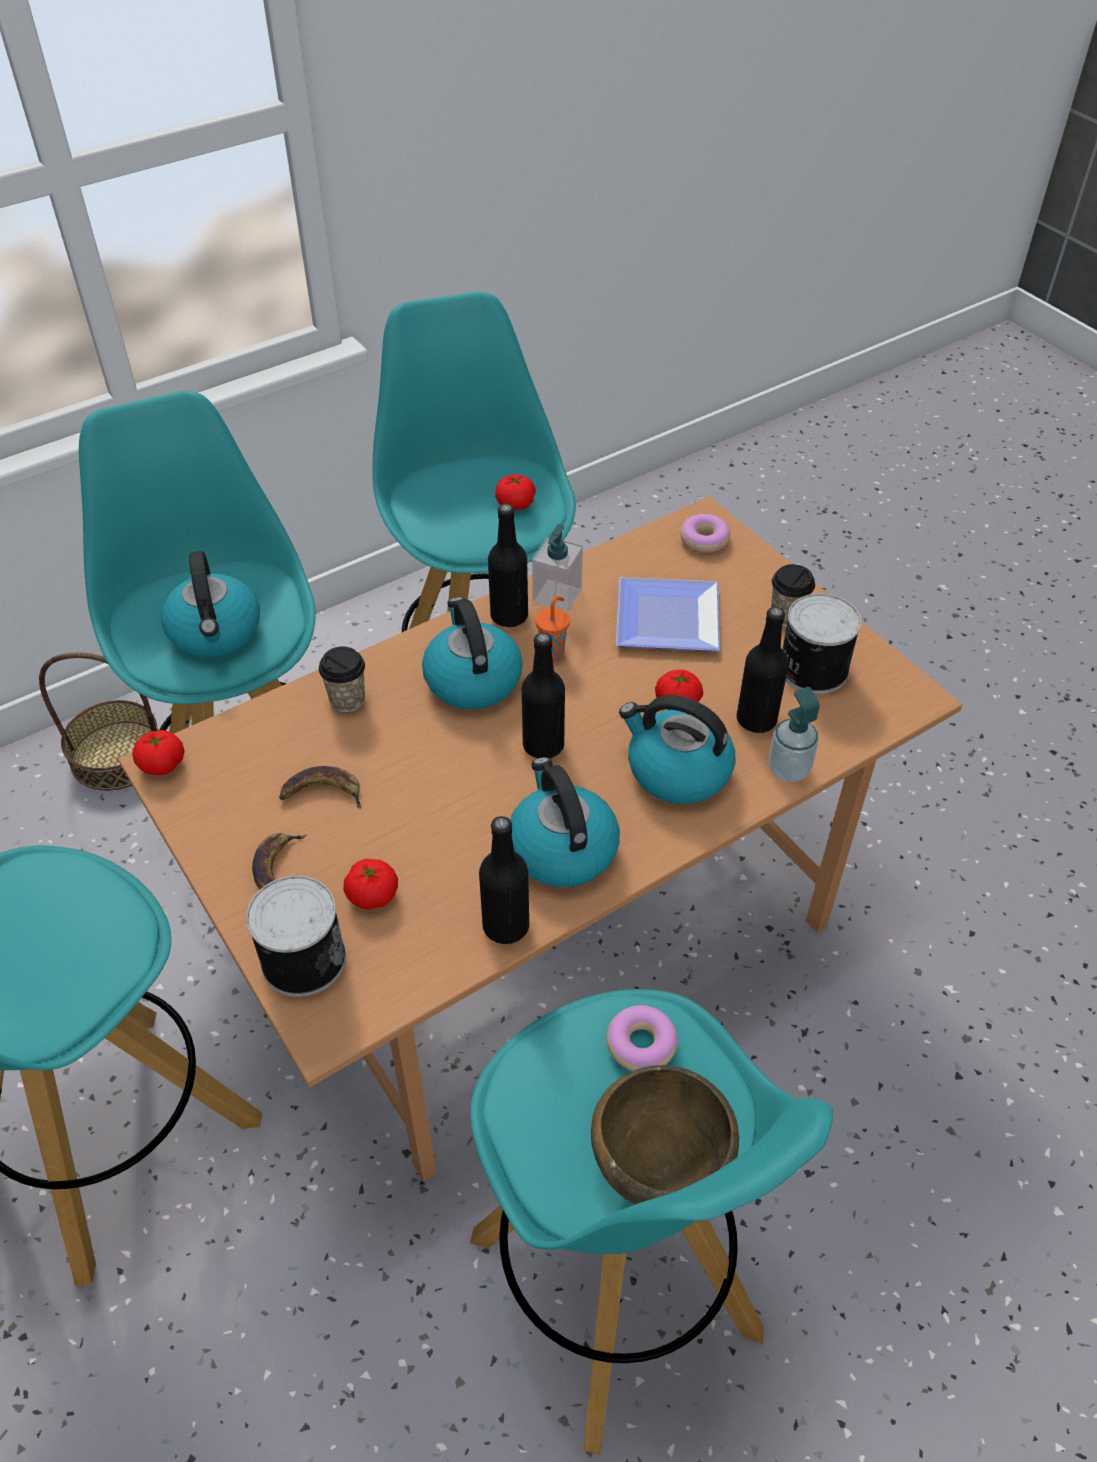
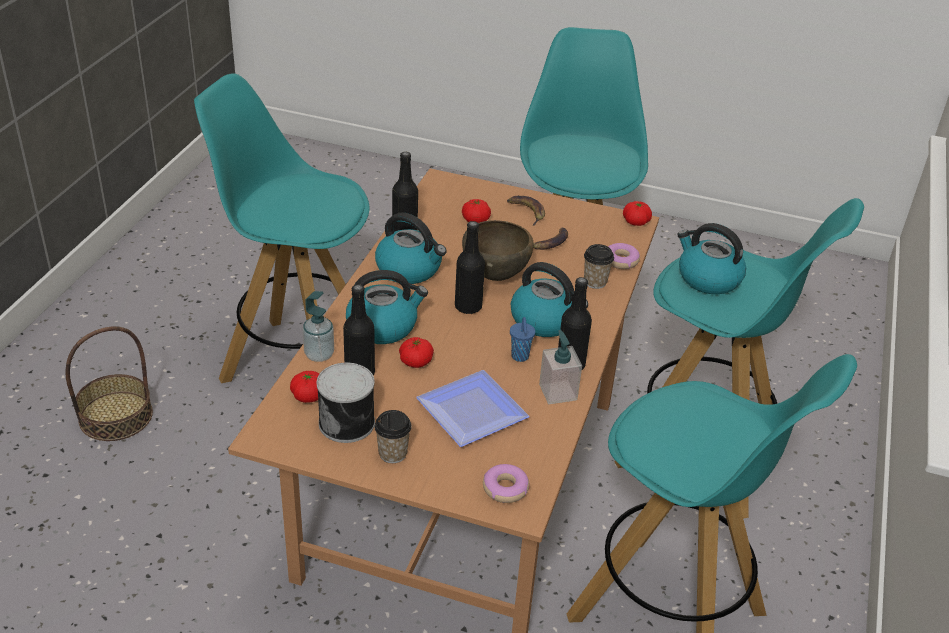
camera: 140 degrees right, 10 degrees down
(117, 755) = (818, 439): basket -> basket (116, 416)
(301, 958) = (477, 192): can -> none
(515, 504) = (666, 443): tomato -> tomato (308, 396)
(553, 650) = (520, 357): orange cup -> blue cup
(641, 1044) = (306, 221): donut -> donut (620, 261)
(657, 1169) = (270, 196): brown bowl -> brown bowl (496, 276)

